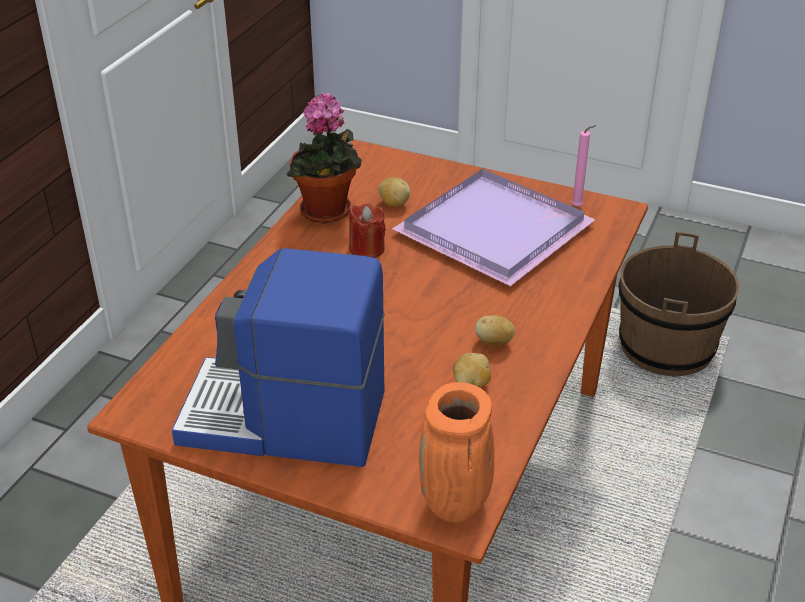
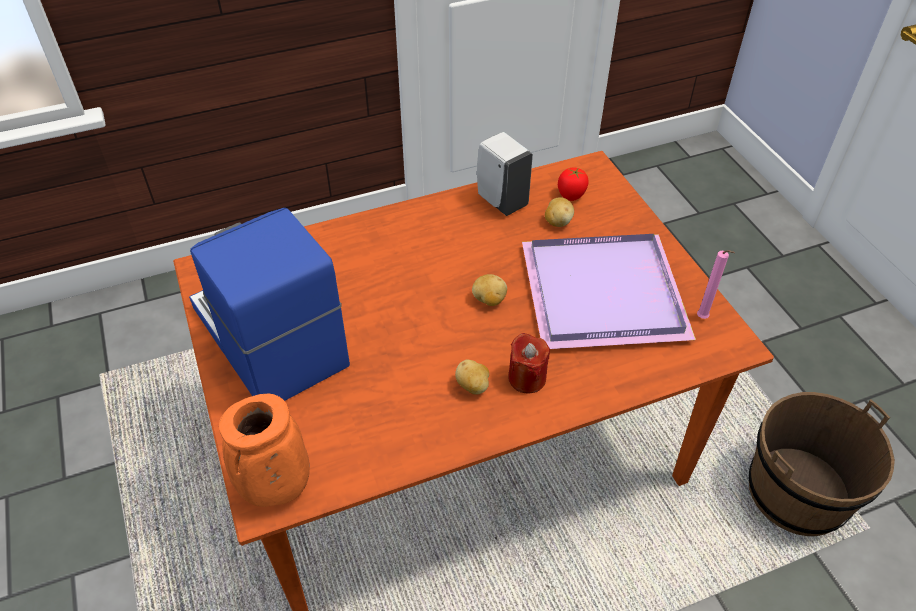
camera: 45 degrees right, 10 degrees up
(327, 213) = (501, 200): potted plant -> white soap dispenser
(367, 249) = (489, 247): red candle -> red candle (527, 378)
(377, 181) = (571, 195): none -> tomato
(471, 384) = (412, 407): potato -> potato (489, 300)

